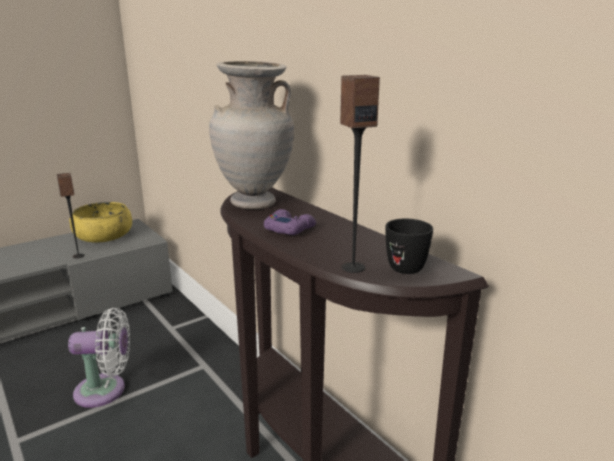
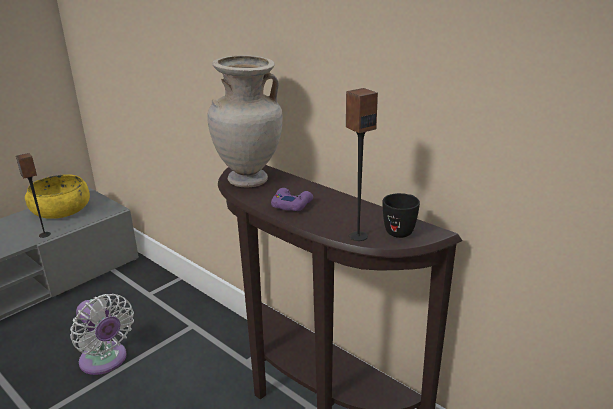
camera: 10 degrees left, 5 degrees up
(105, 390) = (105, 361): white fan -> white fan turned 60 degrees clockwise

